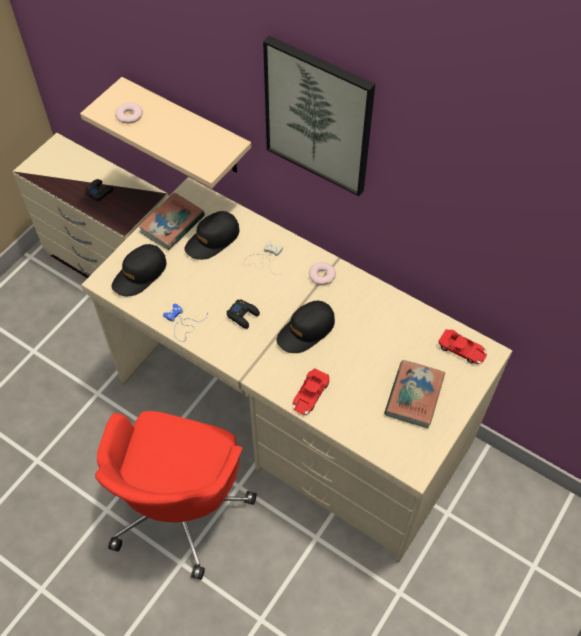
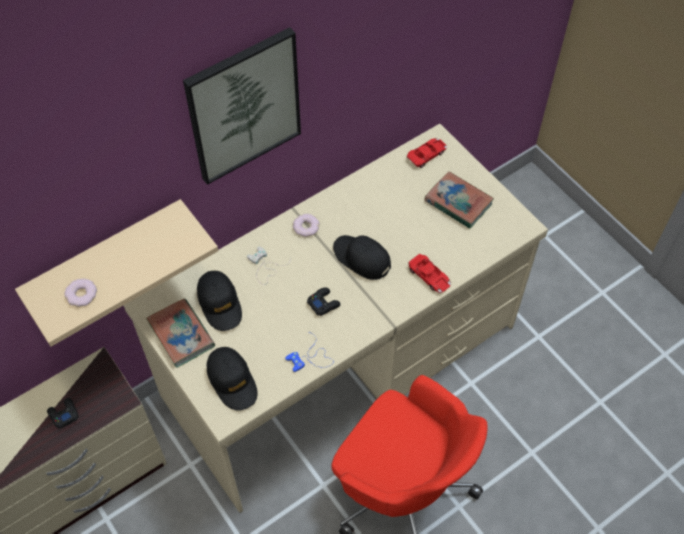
camera: 70 degrees left, 0 degrees up
(306, 331) = (361, 258): black cap -> black cap turned 150 degrees clockwise

